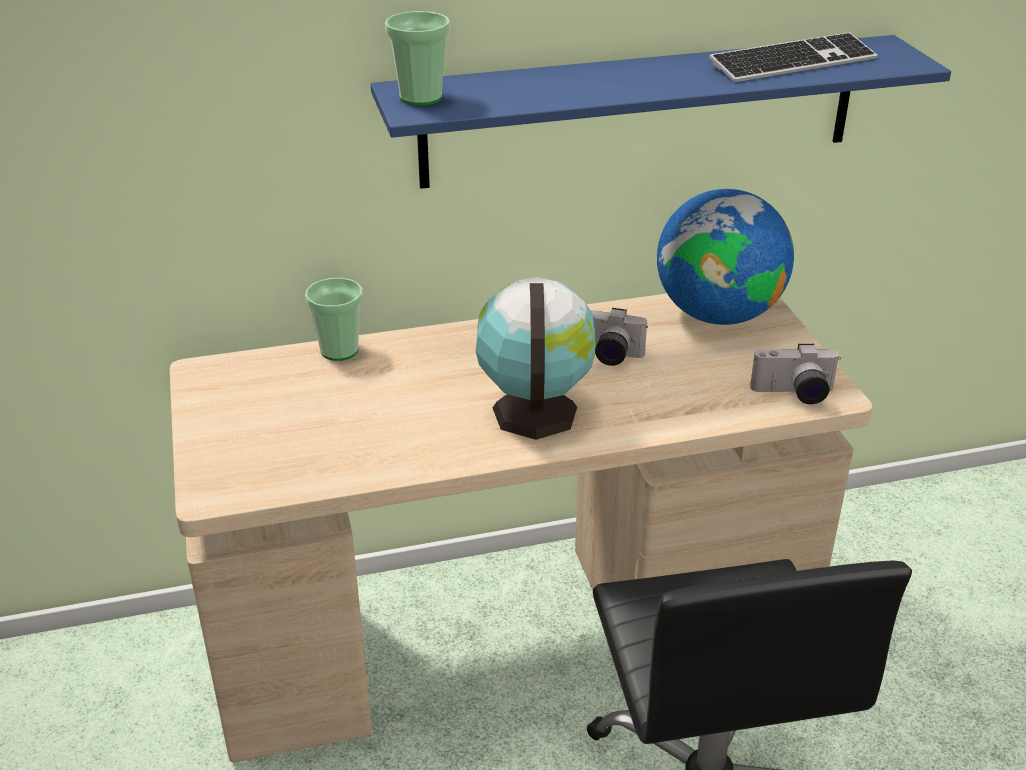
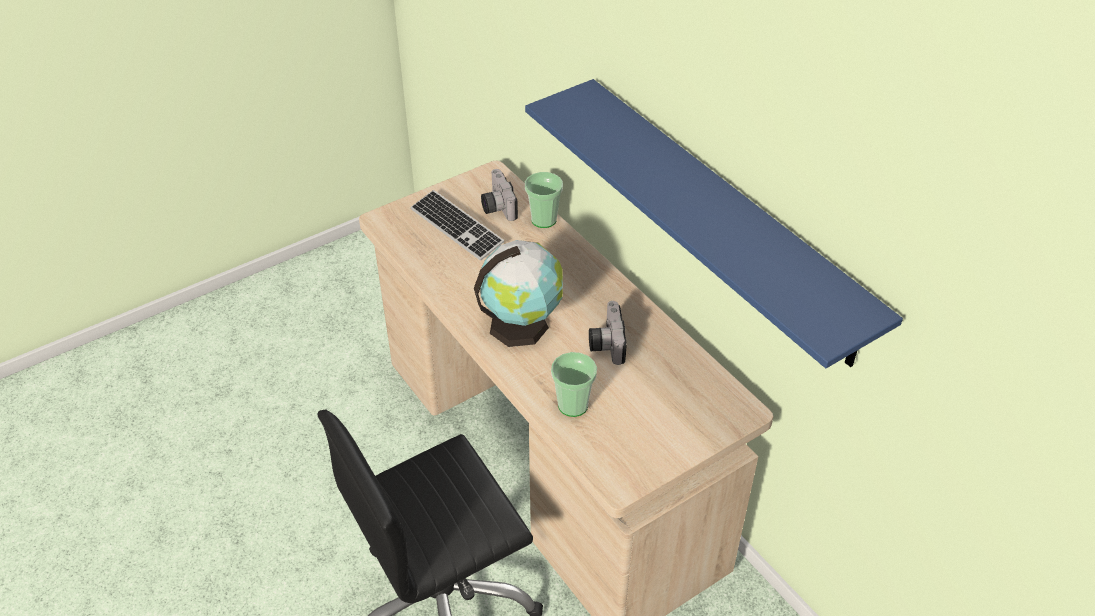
camera: 70 degrees right, 10 degrees up
(420, 97) = (577, 104): cup -> cup (573, 405)
(717, 314) = (700, 395): globe -> none
(793, 62) = (773, 262): keyboard -> keyboard (456, 227)
(794, 394) = (609, 458): camera -> camera (496, 206)

